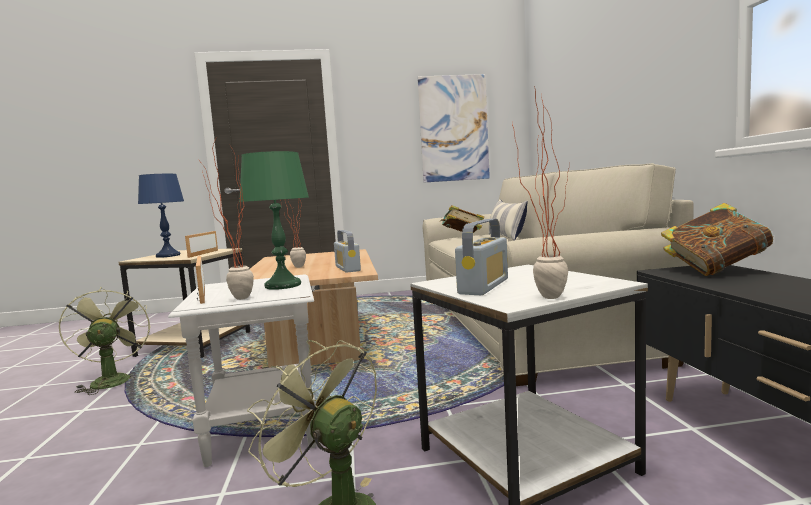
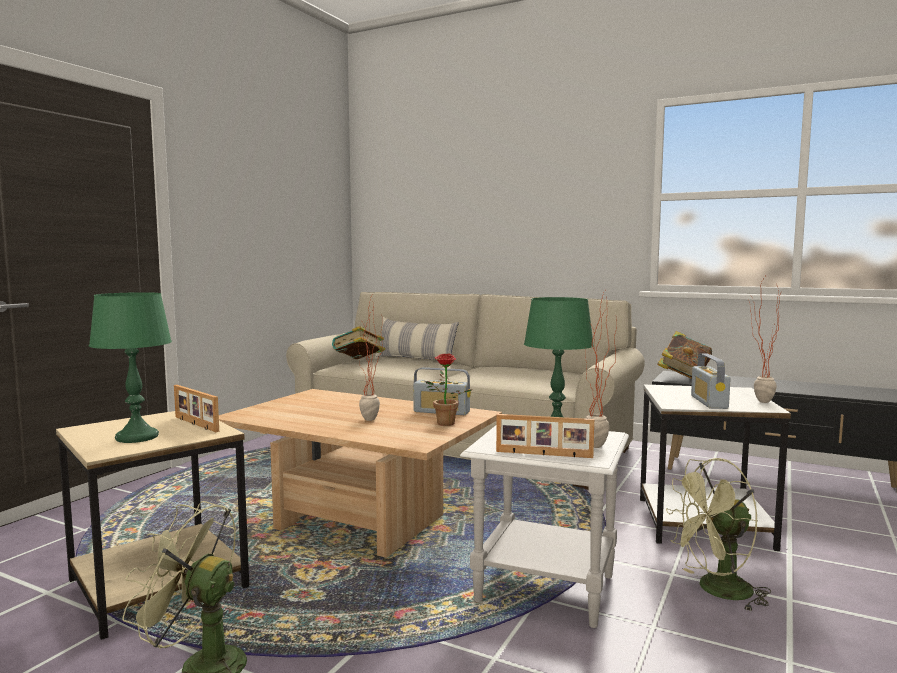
camera: 55 degrees left, 0 degrees up
(168, 256) = (137, 437): blue table lamp -> green table lamp
(310, 275) = (444, 424): none -> potted plant
(454, 128) = (294, 225): picture -> none
(484, 286) = (709, 402): radio -> radio turned 150 degrees counterclockwise

